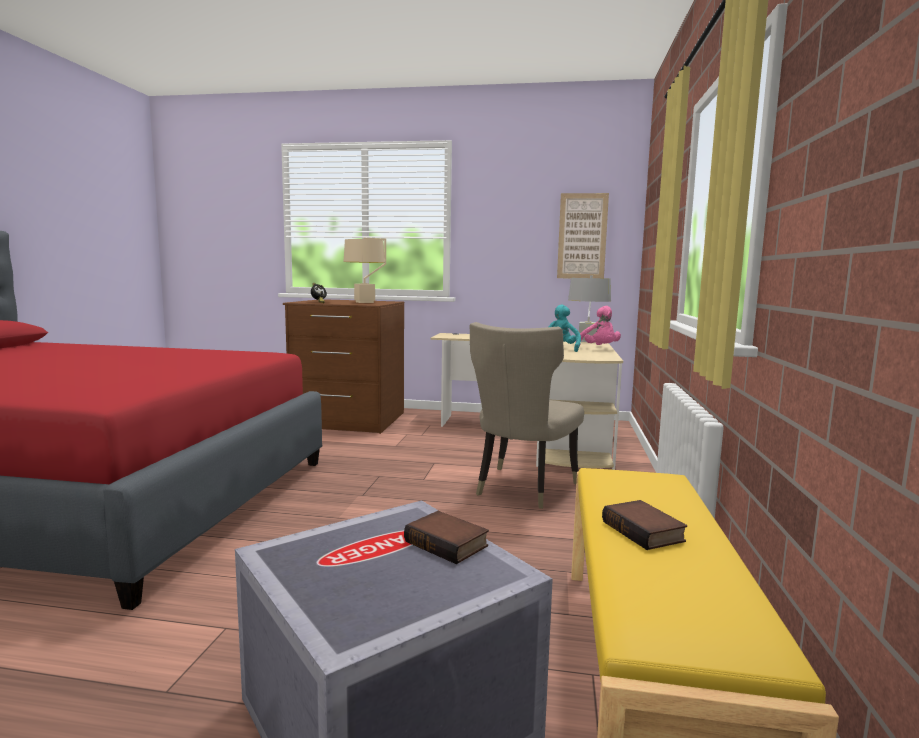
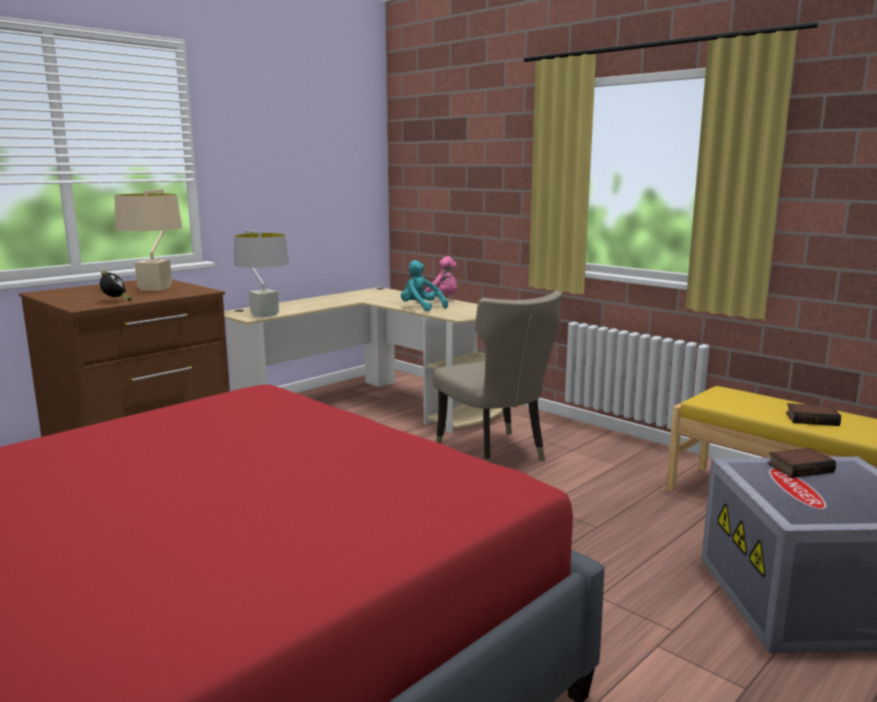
camera: 55 degrees left, 5 degrees up
(582, 236) = (339, 174): picture -> none
(587, 341) = (387, 293): grey table lamp -> grey table lamp (264, 315)

